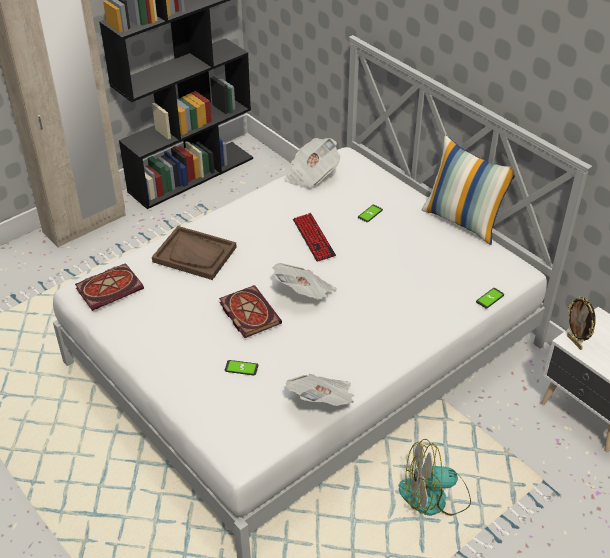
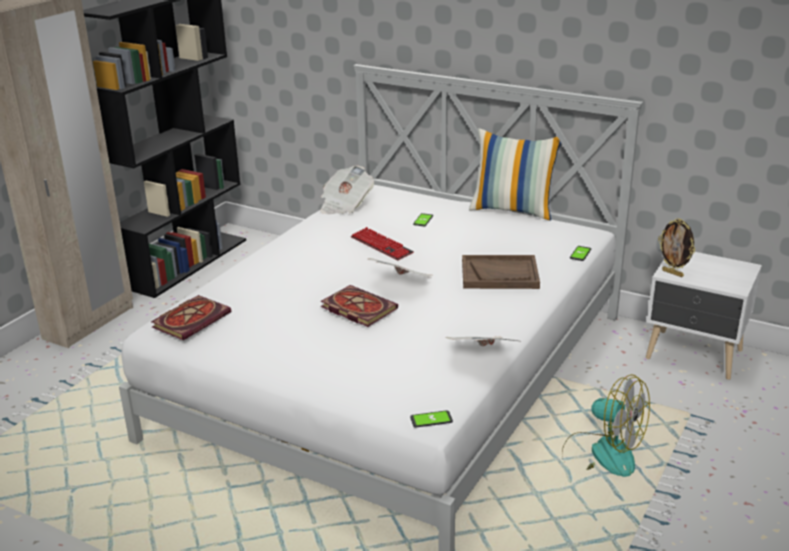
camera: 20 degrees left, 15 degrees down
(195, 254) = (268, 278): brown tray -> brown tray (500, 274)
(241, 368) = (380, 351): phone -> phone (431, 420)
(434, 496) = (601, 453): fan -> fan turned 120 degrees counterclockwise

